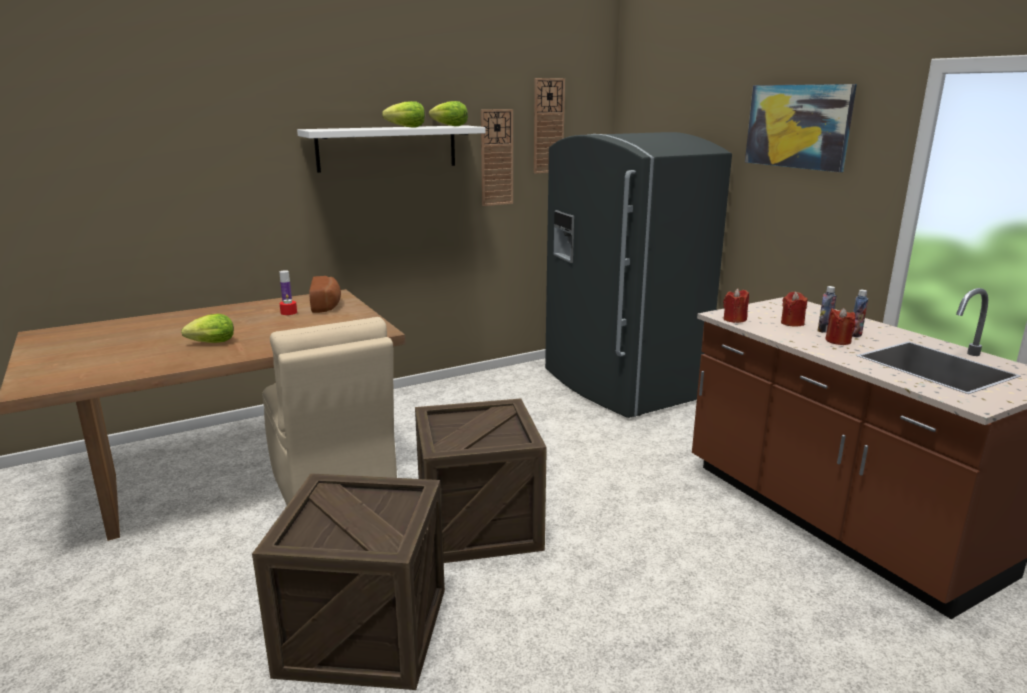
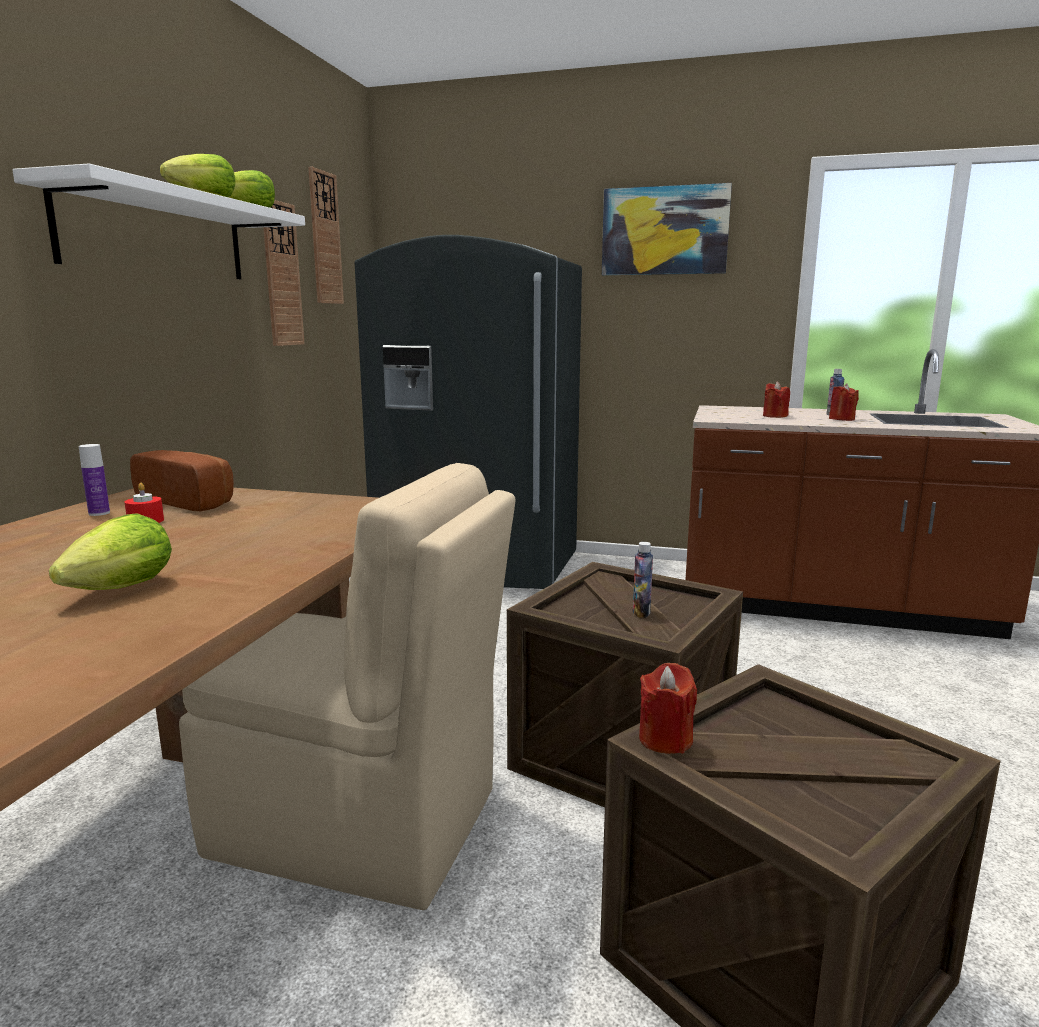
camera: 45 degrees left, 5 degrees down
(734, 320) = (735, 420): red candle -> red candle (665, 739)
(824, 330) = (809, 416): bottle -> bottle (641, 612)

